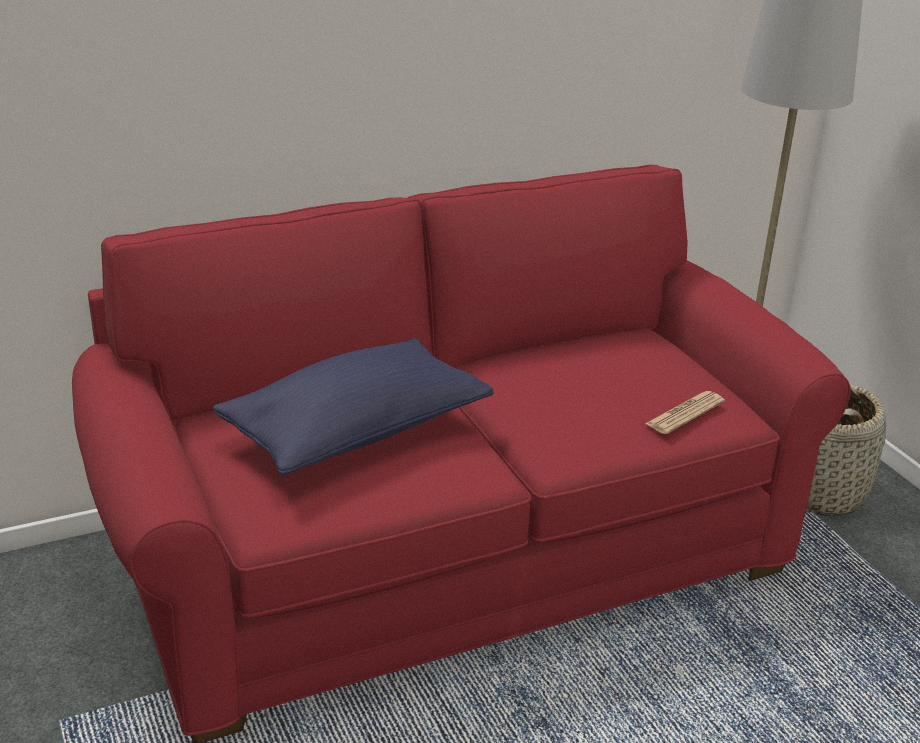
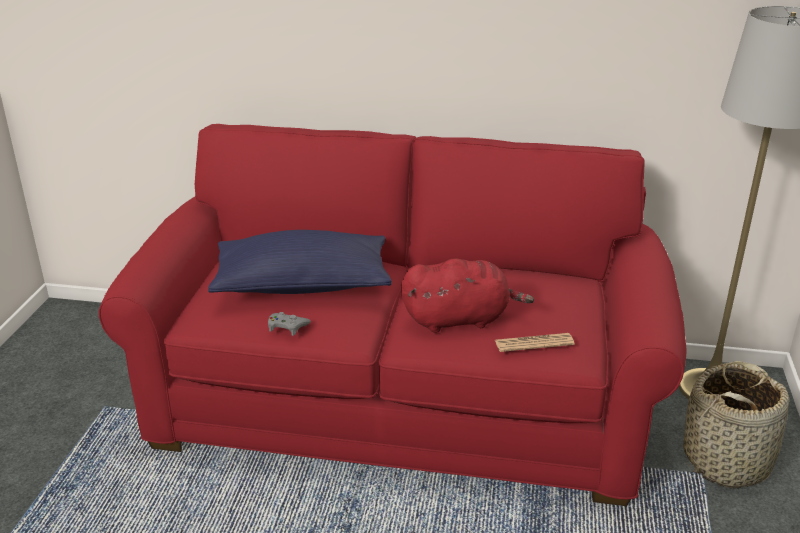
camera: 35 degrees right, 0 degrees up
(402, 489) = (287, 326): none -> grey game controller
(582, 413) = (460, 319): none -> red plush toy

